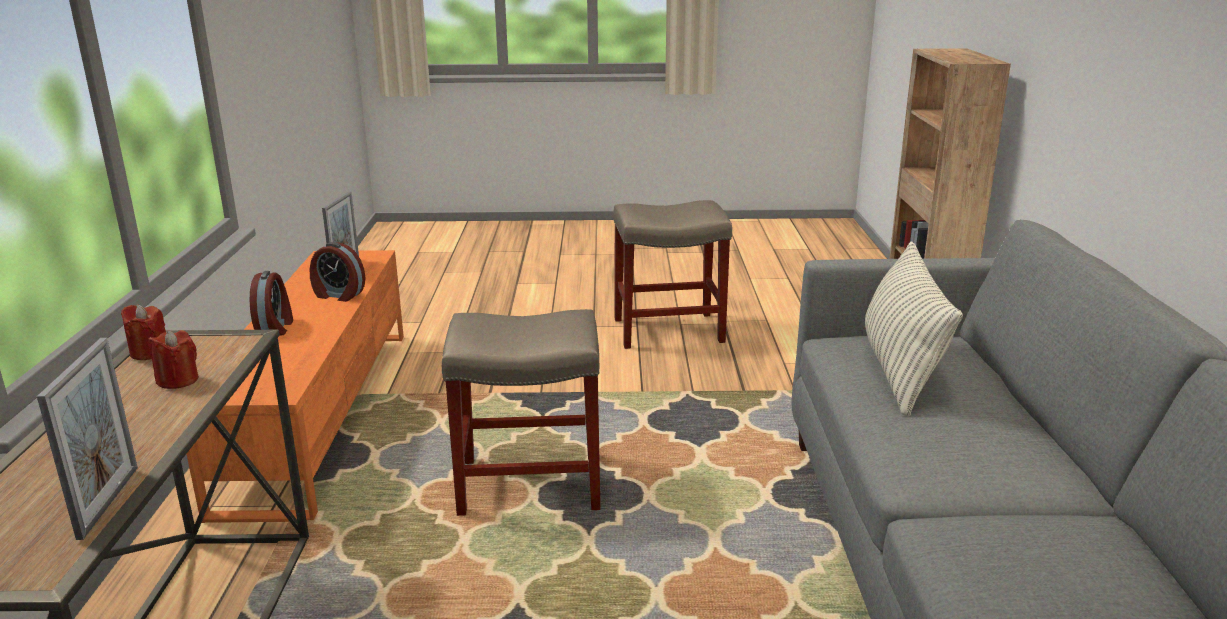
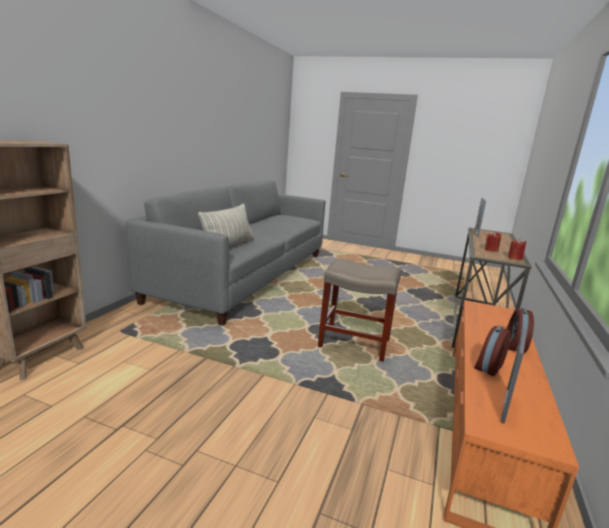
camera: 160 degrees left, 5 degrees down
(338, 295) = (488, 366): alarm clock -> alarm clock turned 90 degrees counterclockwise
(670, 330) = (176, 432): beige stool -> none

